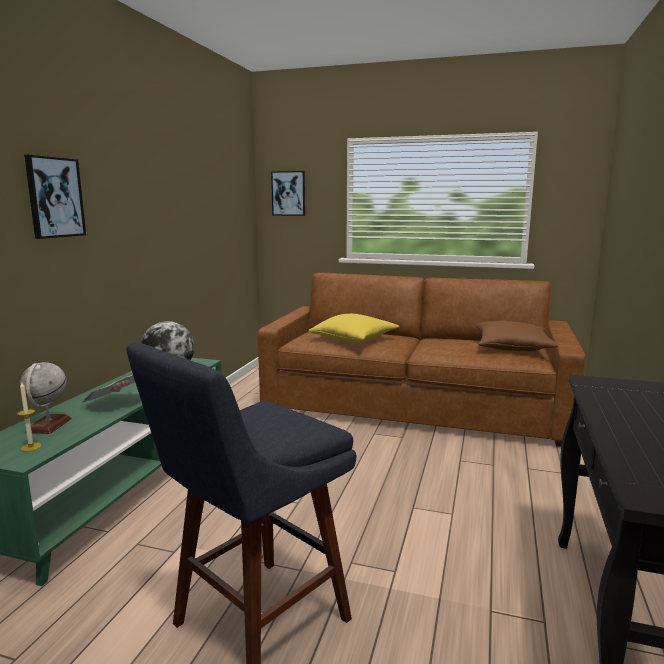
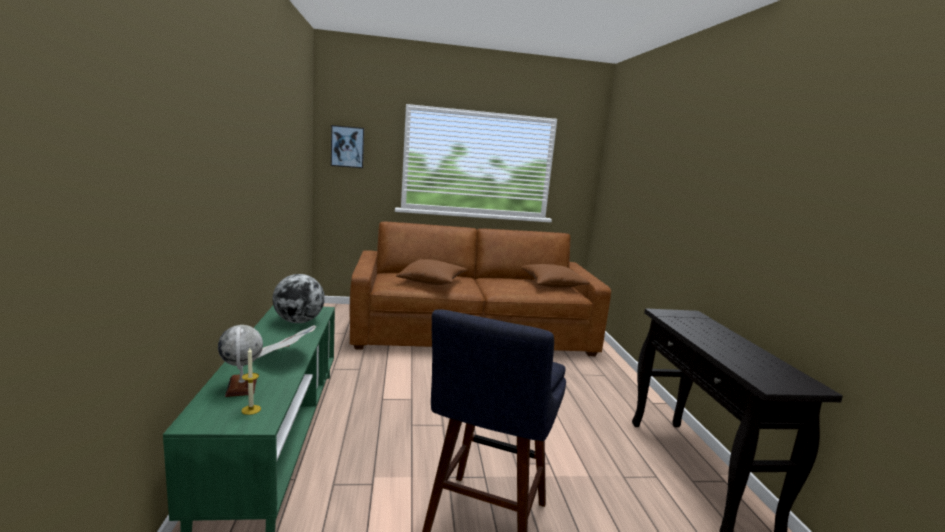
camera: 25 degrees left, 0 degrees up
(54, 197) = (220, 156): picture -> none
(354, 339) = (432, 281): yellow pillow -> brown pillow

